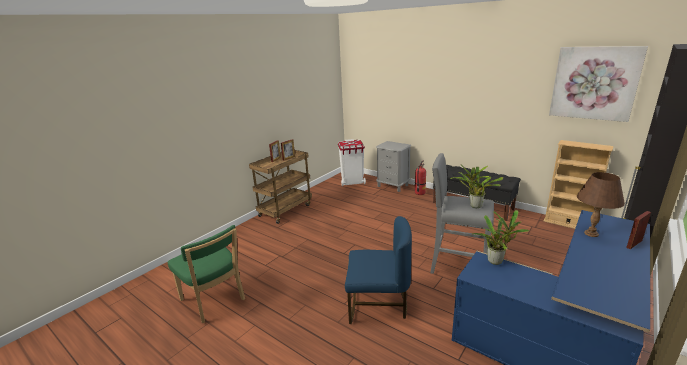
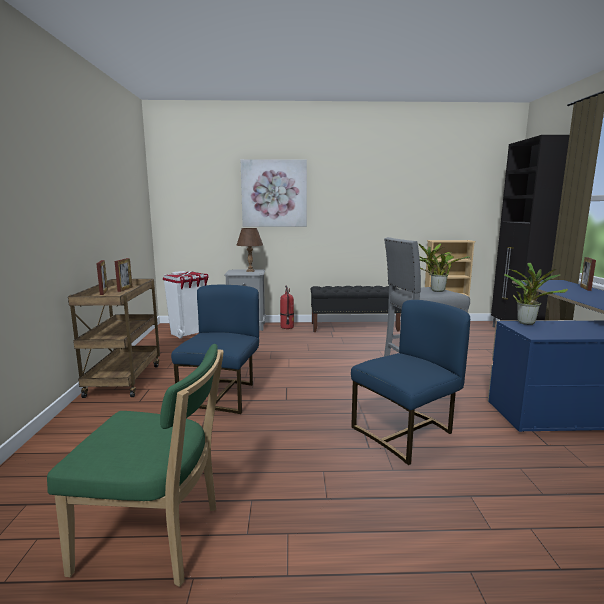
camera: 40 degrees left, 10 degrees down
(316, 237) = (222, 395): none -> blue chair
(591, 233) = (552, 288): brown table lamp -> brown table lamp (250, 271)
(594, 83) = (447, 183): picture -> picture (274, 193)

